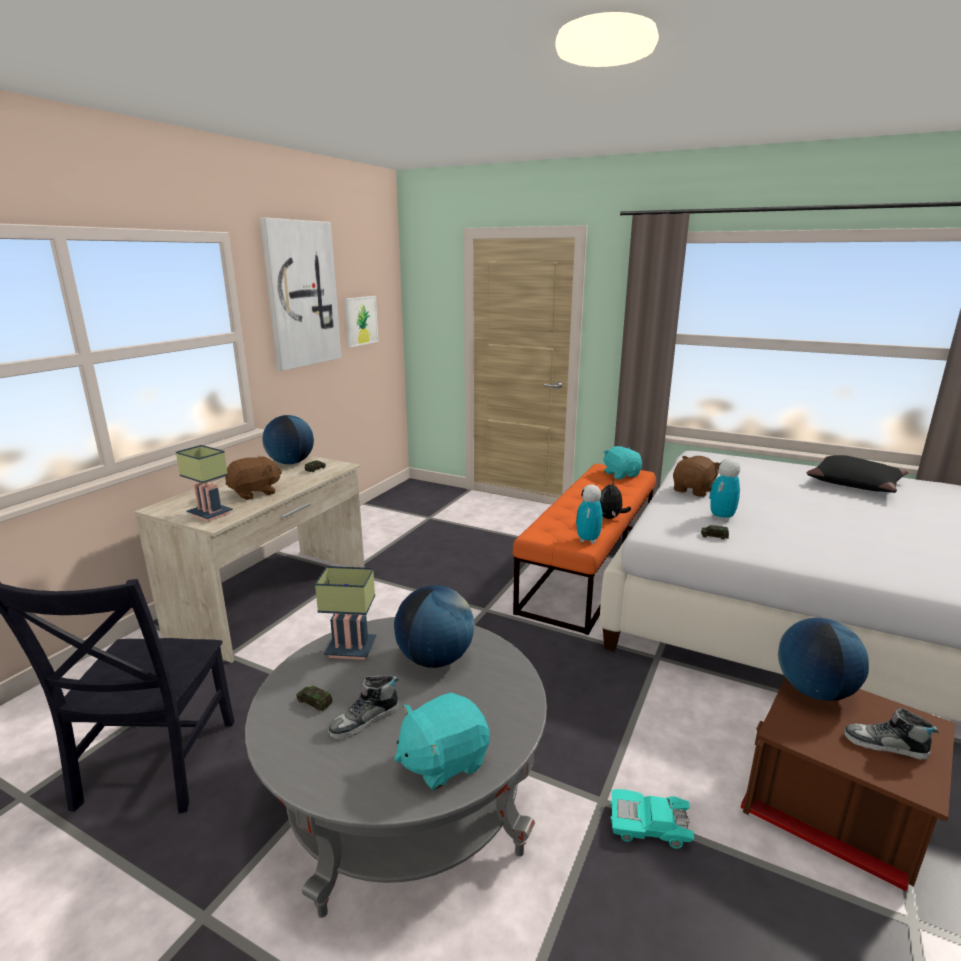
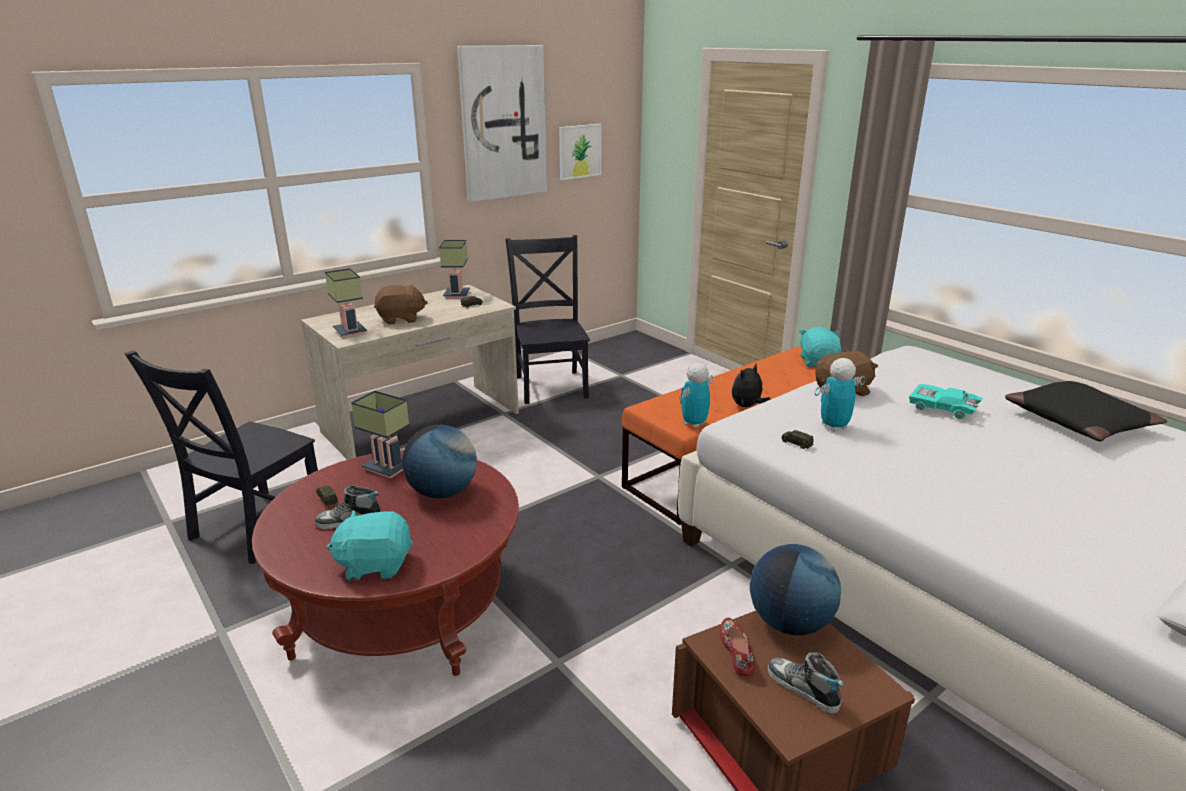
camera: 25 degrees right, 5 degrees up
(291, 463) = (458, 295): globe -> table lamp
(374, 537) = (551, 385): none -> black chair
(406, 801) = (403, 607): grey coffee table -> red coffee table
(649, 825) = (580, 694): turquoise toy car -> turquoise toy car (943, 408)
(807, 730) = (737, 651): none -> red shoe

